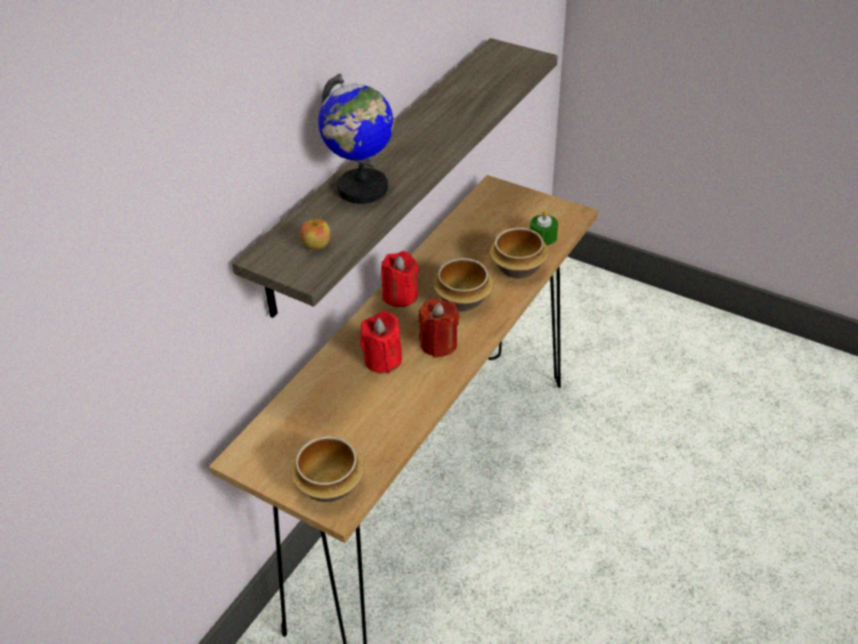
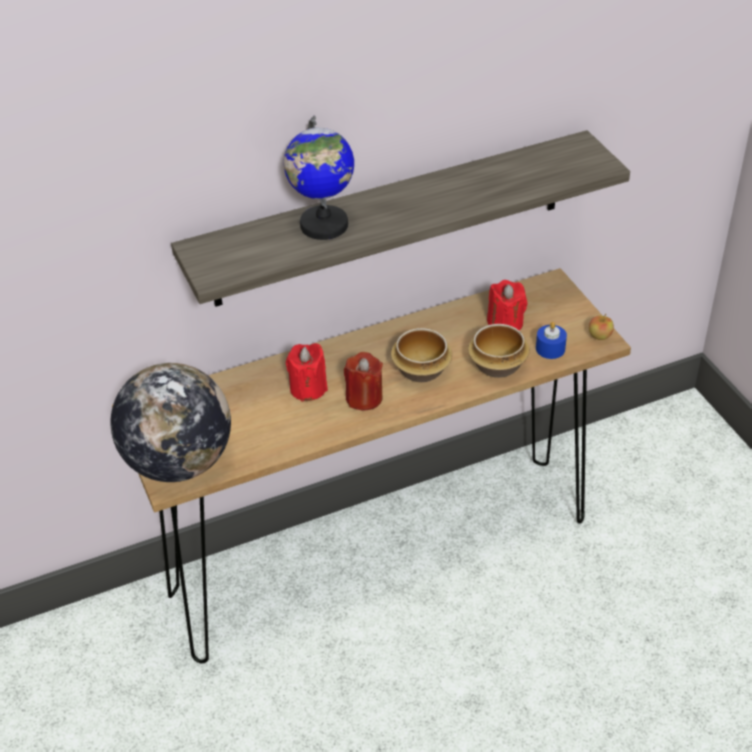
camera: 35 degrees right, 0 degrees up
(317, 245) = (241, 256): apple -> apple (599, 336)
(330, 484) = (178, 462): bowl -> globe
(400, 295) = (374, 342): red candle -> red candle (505, 323)
(543, 237) = (550, 349): green candle -> blue candle

